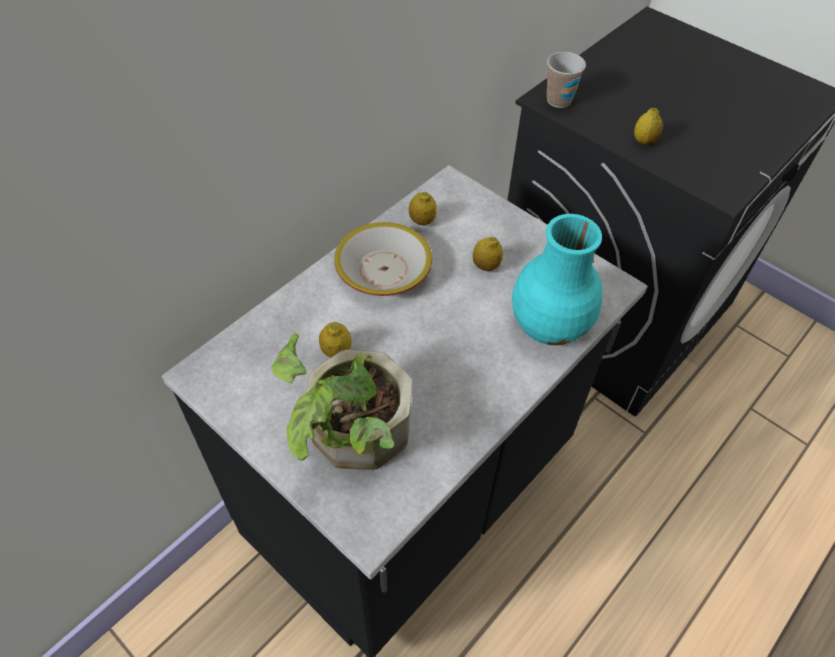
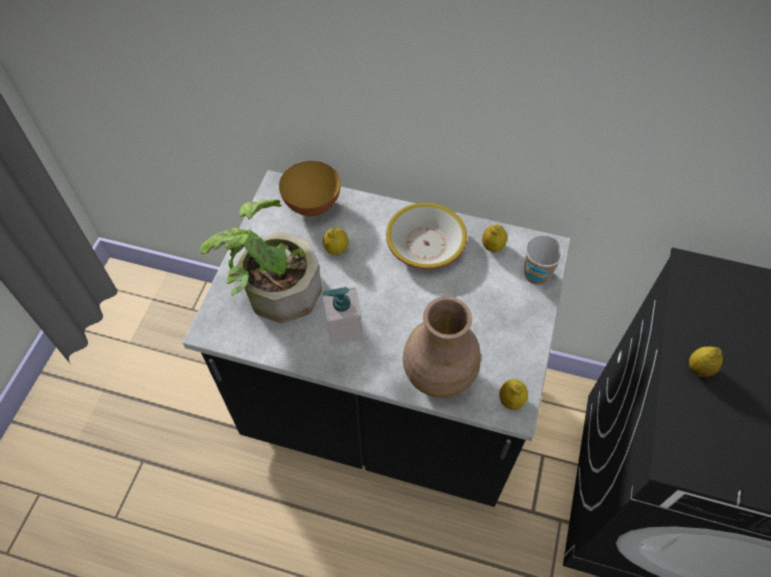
camera: 65 degrees right, 5 degrees up
(256, 349) = (312, 205): none -> bowl
(448, 386) = (343, 328): none -> soap dispenser
(486, 266) = (474, 308): lemon -> lemon (511, 400)
(548, 327) = (438, 374): turquoise vase -> brown vase
(559, 100) = (700, 280): cup -> cup (536, 274)

